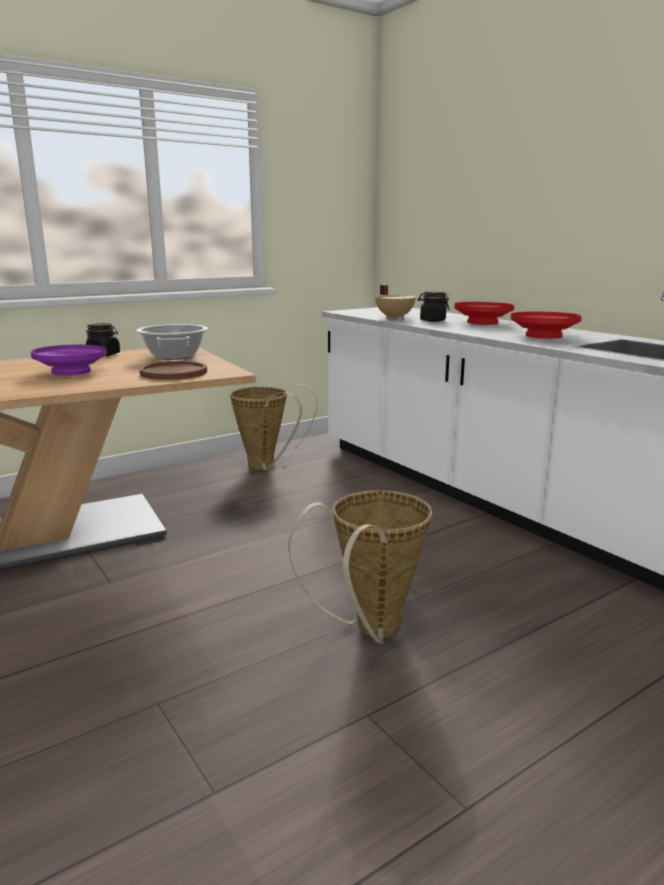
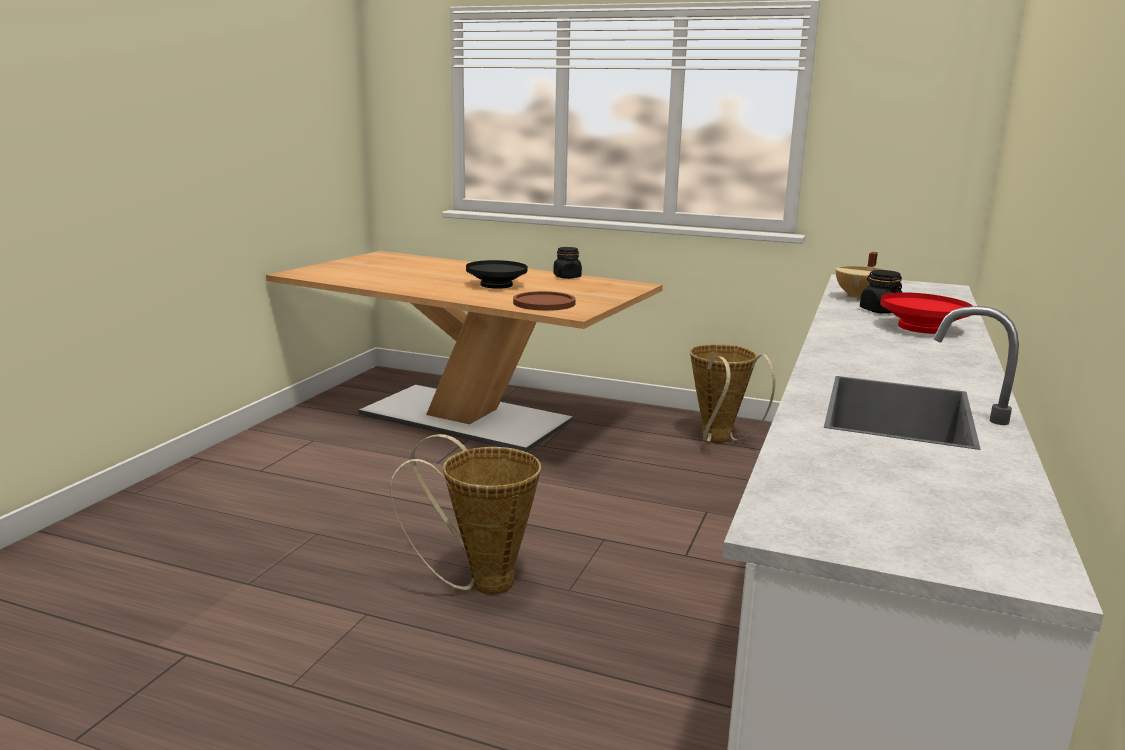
camera: 55 degrees right, 0 degrees up
(72, 372) = (497, 285): purple bowl -> black bowl
(174, 356) = (601, 291): cooking pot -> none
(543, 336) = (882, 359): red bowl -> none

